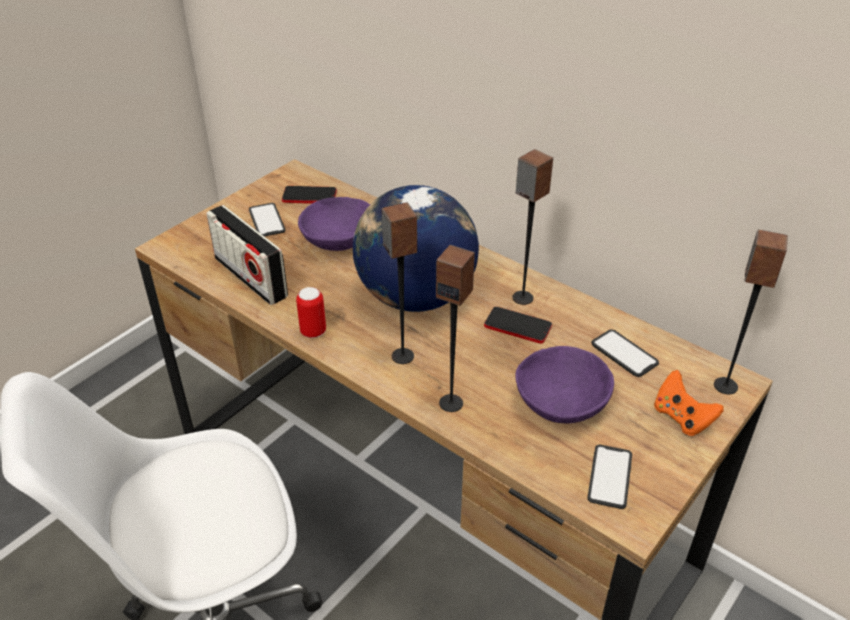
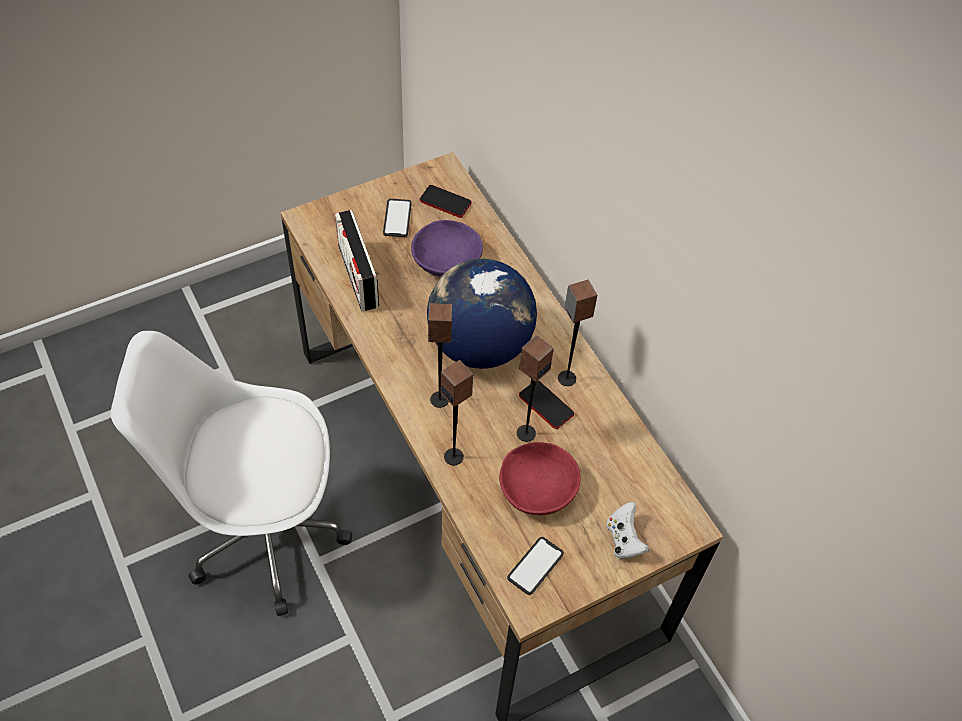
camera: 20 degrees right, 15 degrees up
(313, 331) = (382, 350): can -> none
(562, 403) = (538, 490): purple bowl -> red bowl
(624, 354) = (616, 464): phone -> none
(682, 418) = (624, 539): orange game controller -> white game controller
(725, 385) = (679, 525): speaker -> speaker (525, 433)

